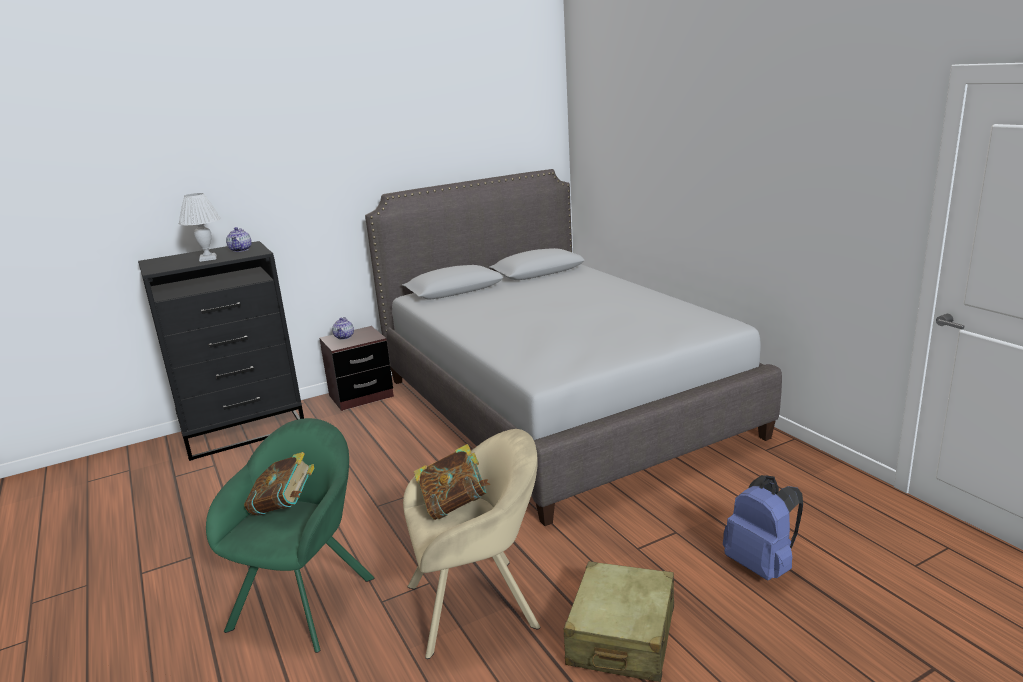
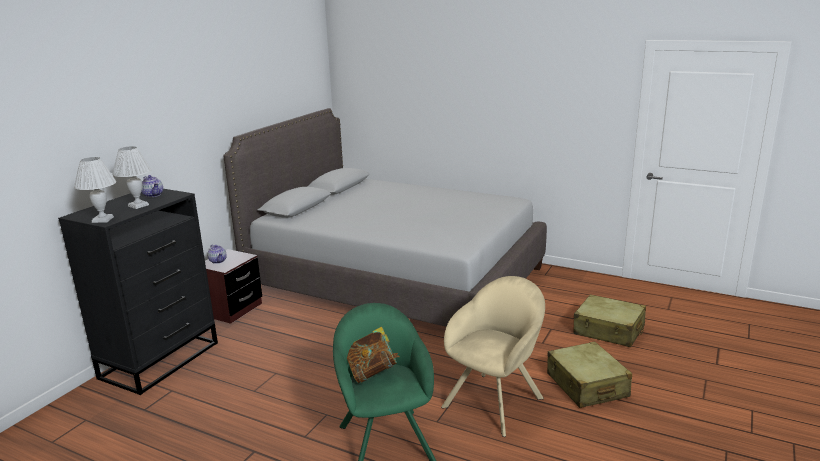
camera: 35 degrees left, 0 degrees up
(156, 268) = (103, 220): none -> white table lamp
(454, 505) = (479, 336): book -> none
(762, 565) = (608, 330): blue backpack -> beige suitcase

